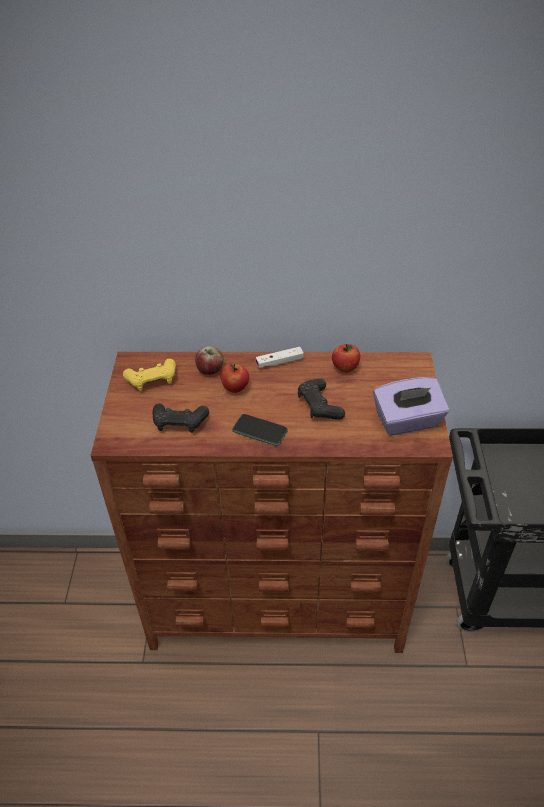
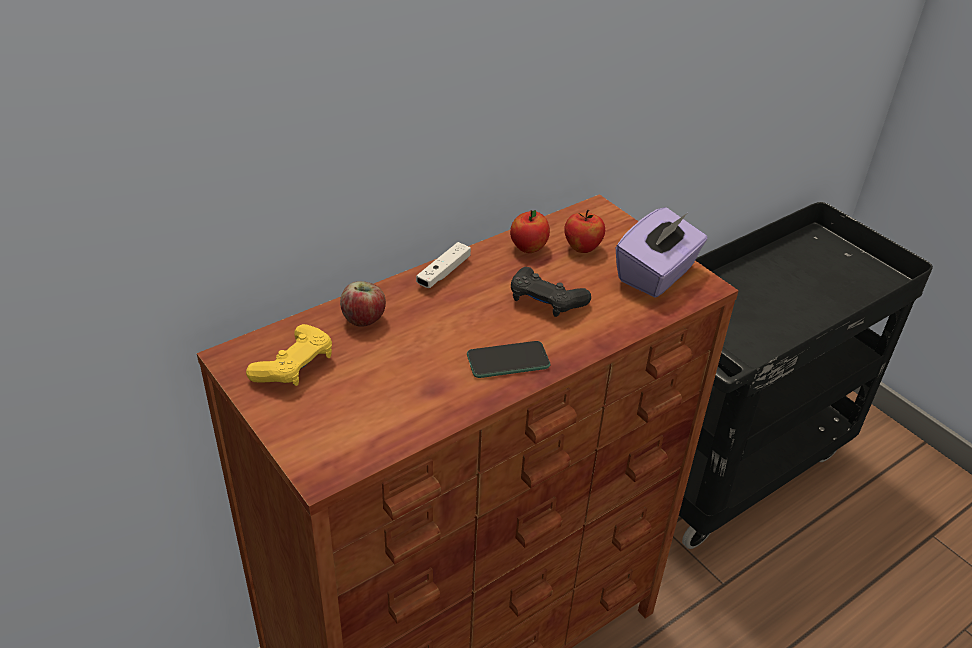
camera: 40 degrees left, 5 degrees down
(179, 422) = (394, 401): black game controller -> none
(235, 388) = (421, 326): apple -> apple (582, 248)

